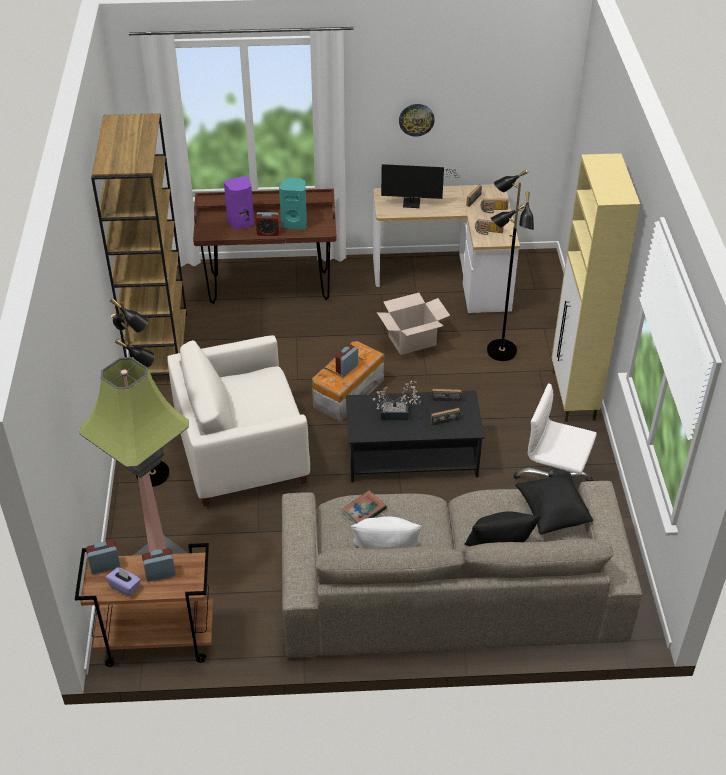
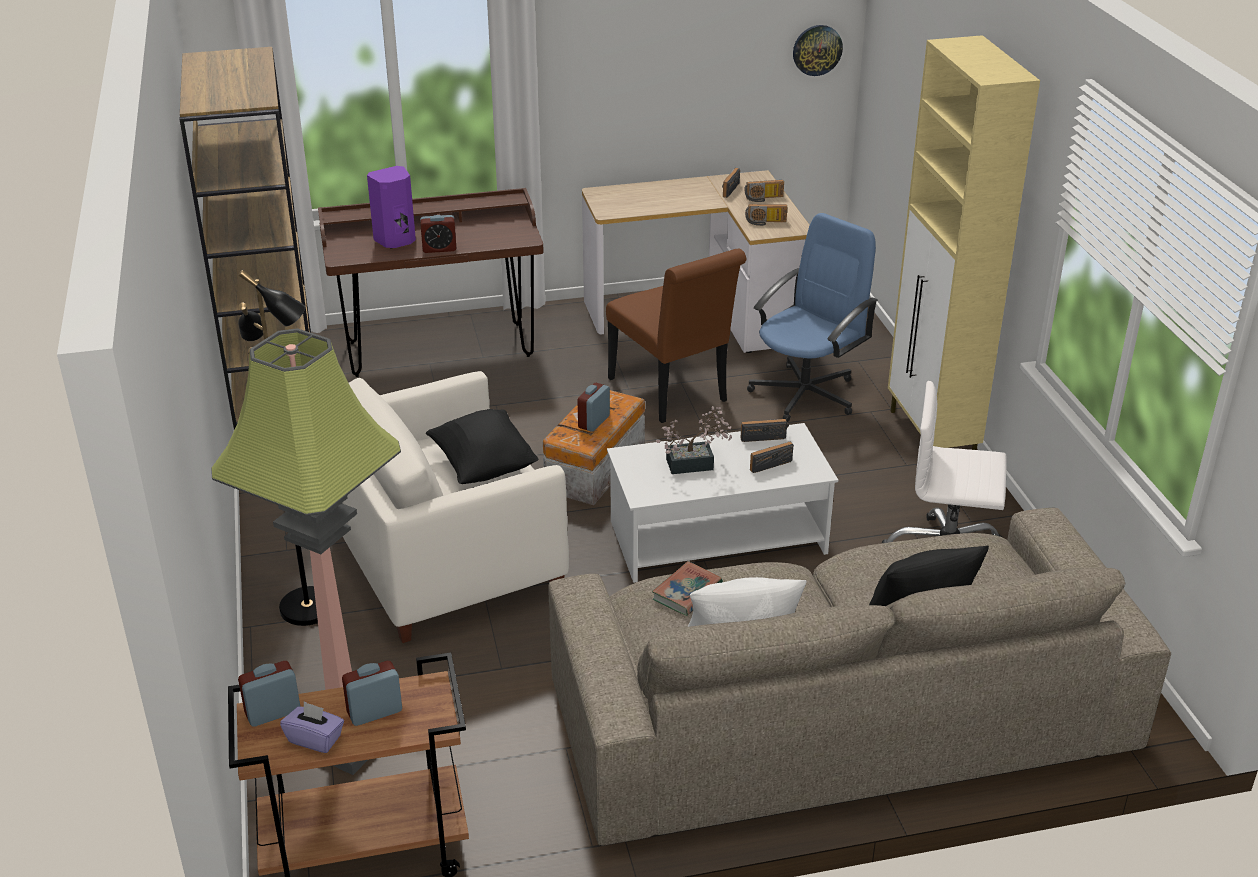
camera: 10 degrees left, 10 degrees down
(295, 223) = (477, 235): turquoise speaker -> none
(411, 456) = (716, 537): black coffee table -> white coffee table
(412, 341) = (672, 394): cardboard box -> brown chair
(414, 203) = (647, 200): monitor -> none
(416, 119) = (639, 75): wall clock -> wall clock (817, 50)
(500, 351) = (806, 394): black floor lamp -> blue office chair
(552, 513) = (983, 562): black pillow -> black pillow (483, 466)

